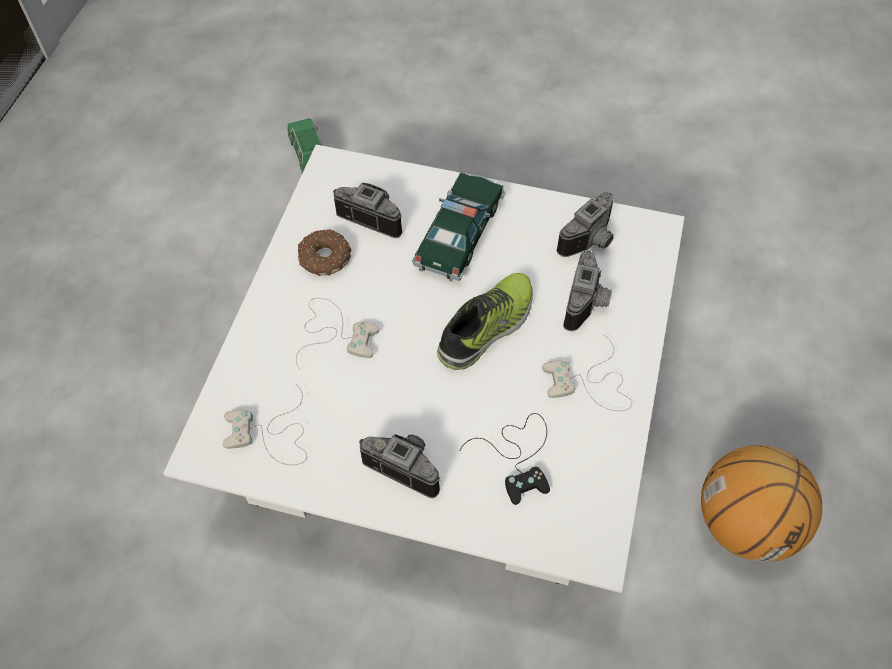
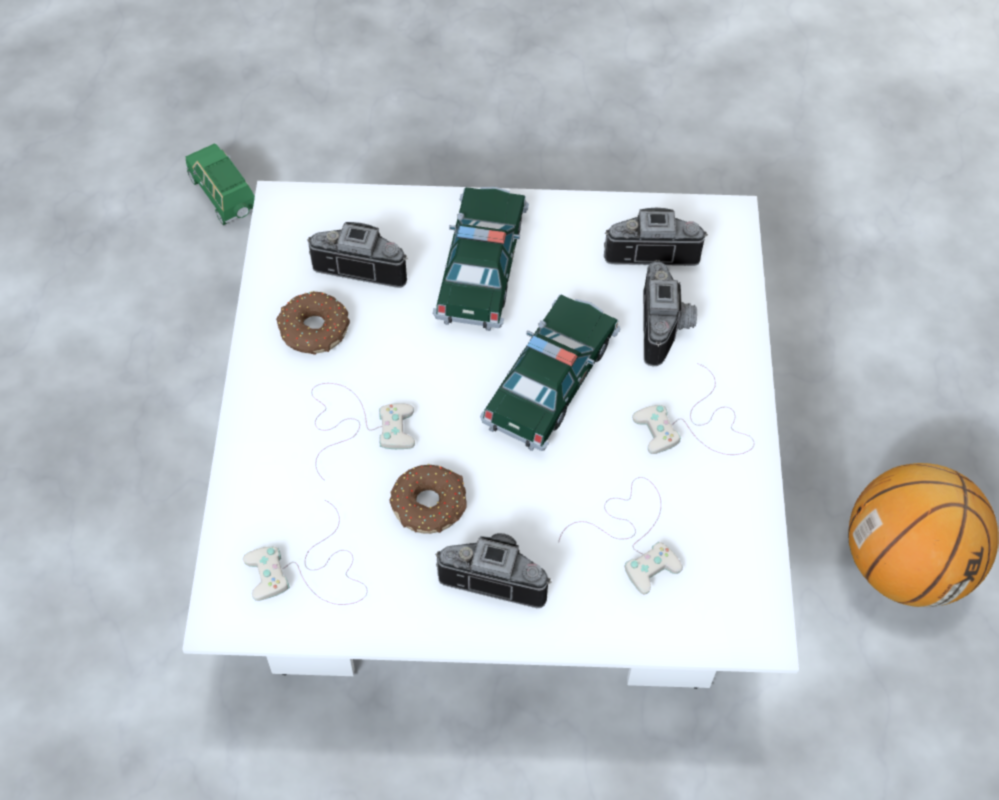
camera: 15 degrees left, 0 degrees up
(372, 402) = (430, 504): none -> donut
(488, 327) = (550, 381): shoe -> toy car
(518, 456) = (632, 534): black game controller -> white game controller
(592, 241) = (651, 247): camera -> camera turned 120 degrees counterclockwise

